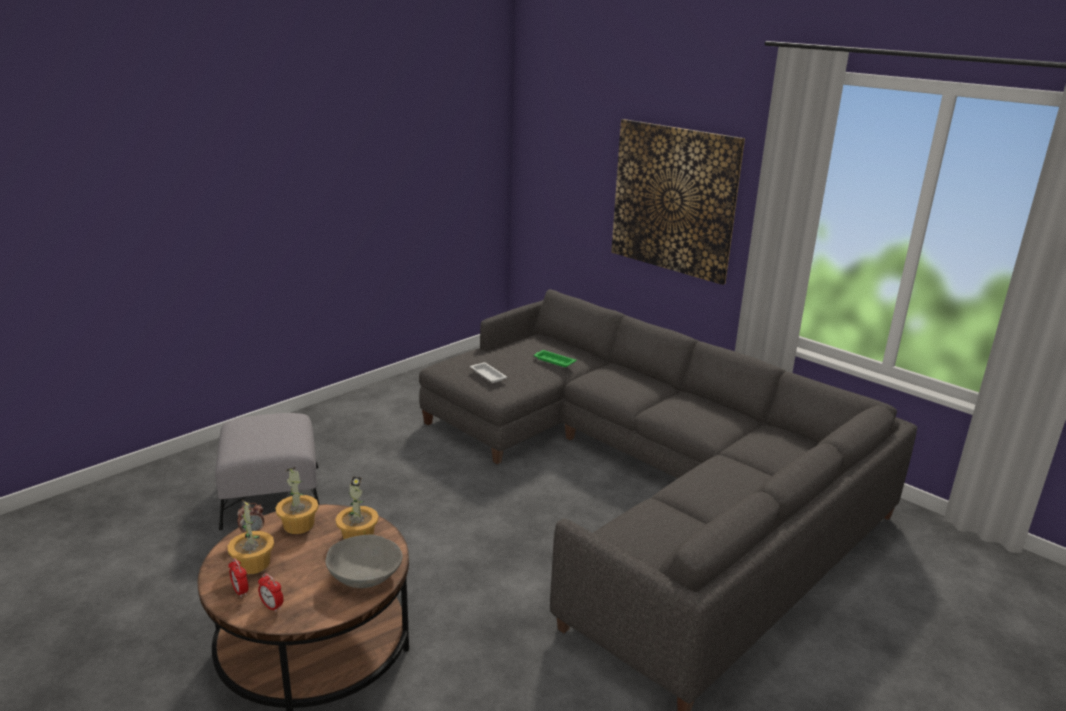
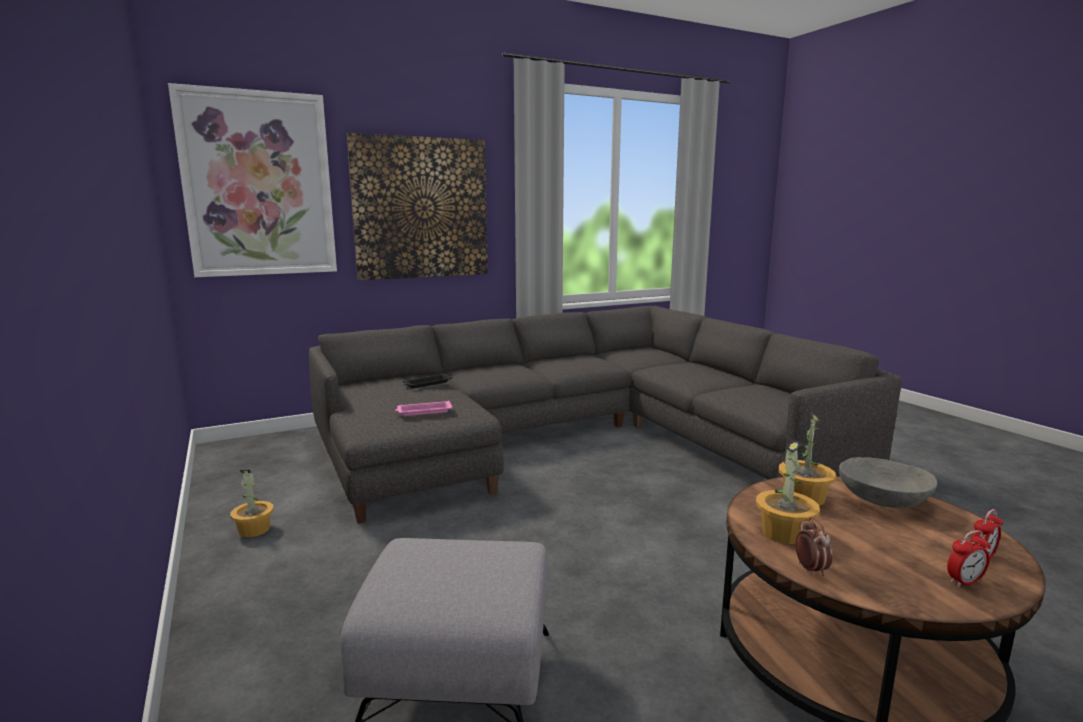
camera: 70 degrees left, 10 degrees down
(252, 564) = (893, 571): potted plant -> potted plant (254, 530)
(487, 375) = (423, 411): white tray -> pink tray
(553, 361) = (426, 384): green tray -> black tray
(563, 155) = (259, 185): none -> picture

